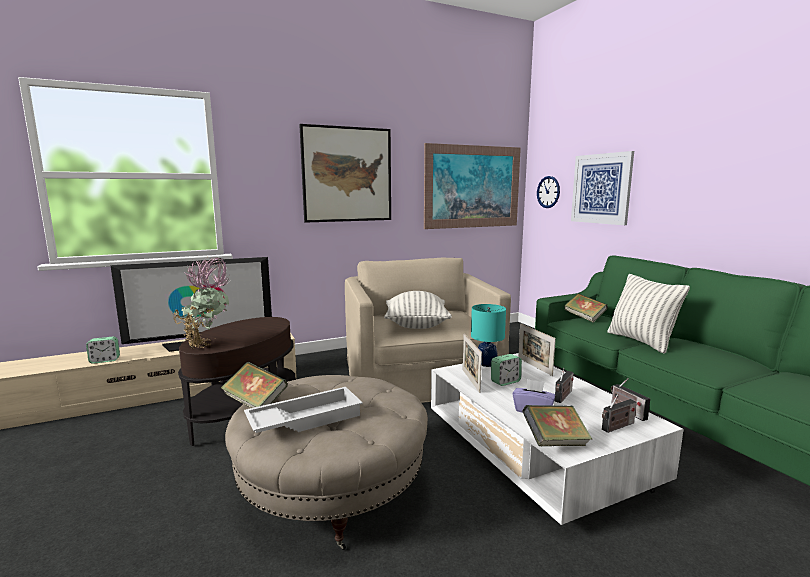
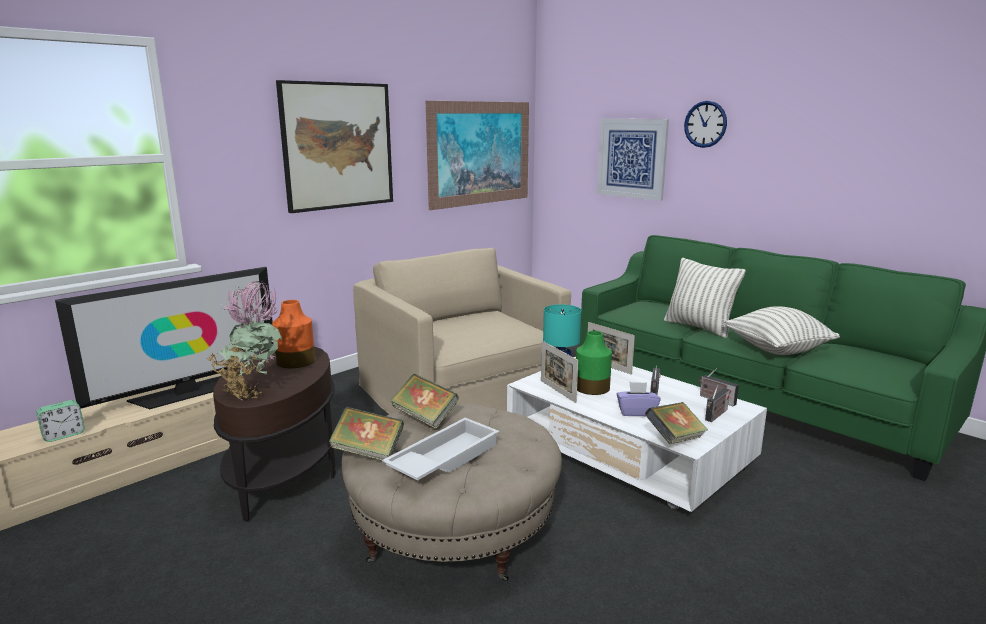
camera: 20 degrees left, 5 degrees up
(262, 327) = (296, 361): none -> orange vase
(416, 325) = (467, 335): pillow -> pillow (776, 349)
(505, 381) = (592, 387): alarm clock -> green vase
(548, 192) = (566, 158): wall clock -> wall clock (705, 124)
(584, 318) = (633, 306): book -> book (425, 417)

